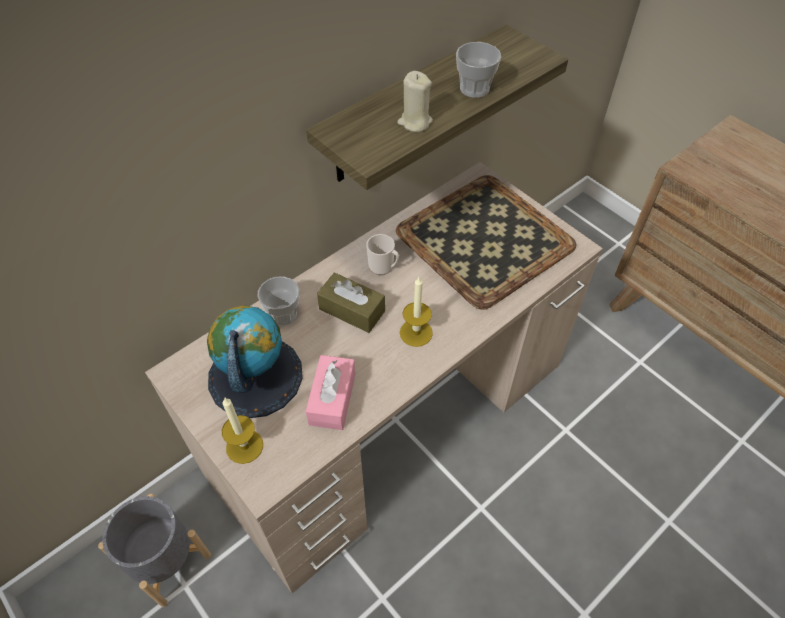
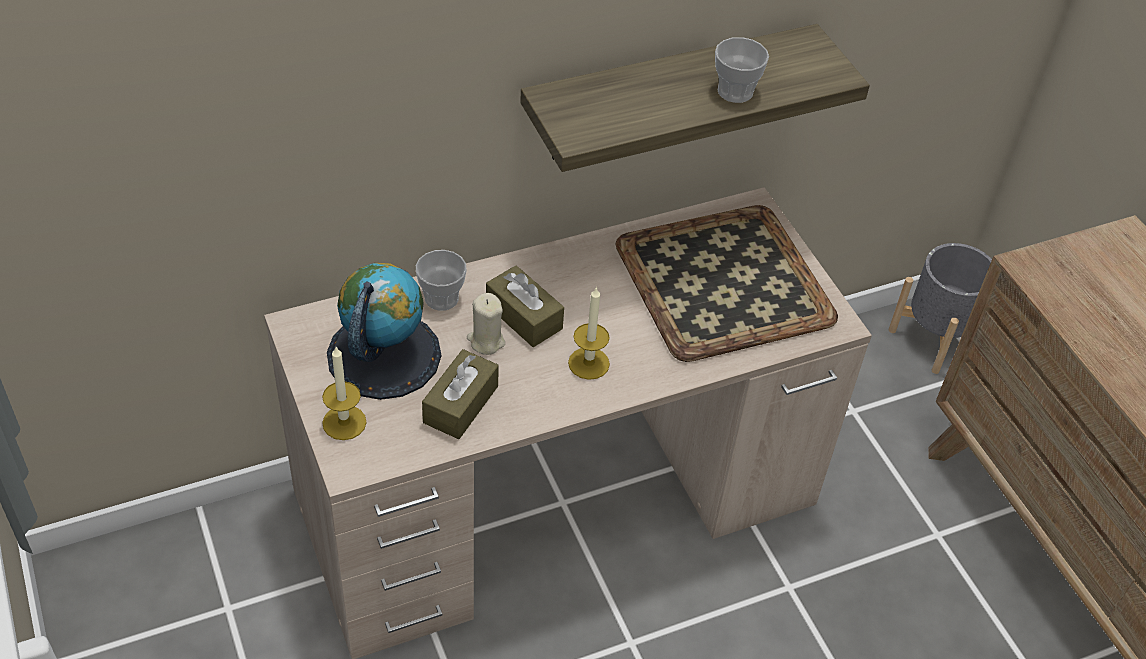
camera: 15 degrees right, 5 degrees down
(166, 561) = (215, 574): grey planter -> grey planter (935, 338)
(332, 399) = (461, 404): pink tissue box -> brown tissue box
(383, 266) = (583, 279): mug -> none
(415, 122) = (646, 112): beige candle -> beige candle (486, 341)

